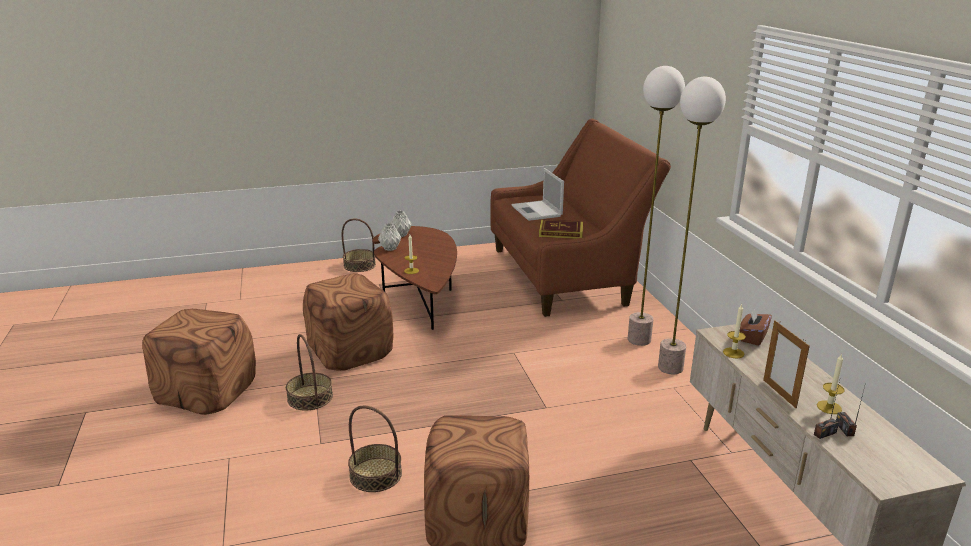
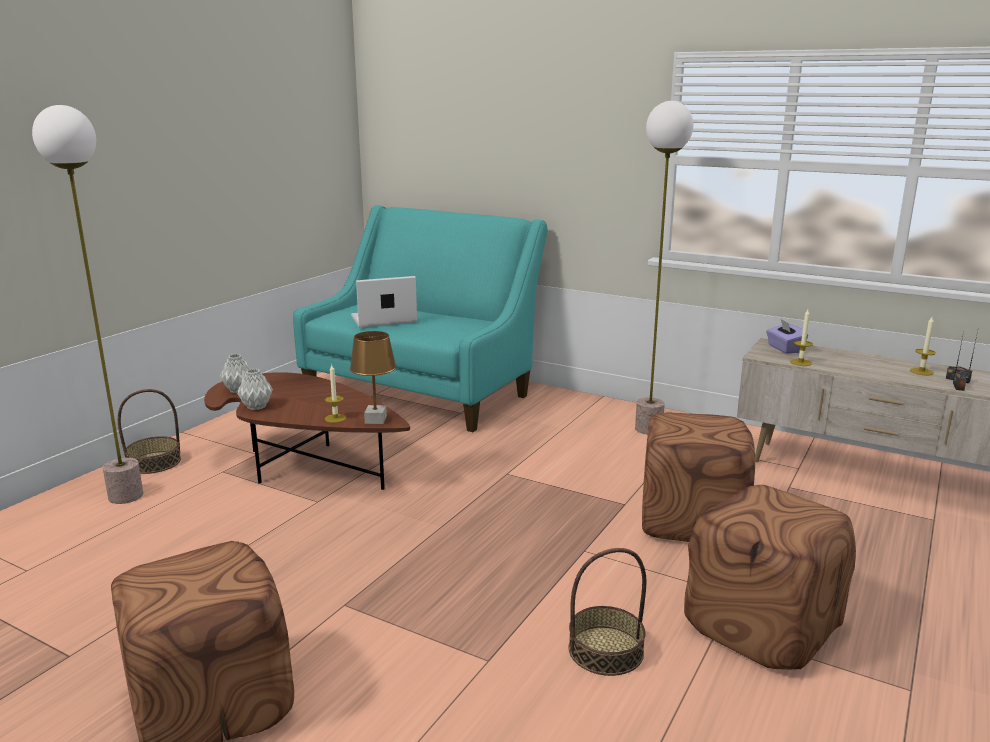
camera: 45 degrees left, 5 degrees down
(310, 397) = (377, 624): basket -> none
(350, 351) = (329, 552): brown ottoman -> brown ottoman (691, 521)
(428, 280) = (375, 420): none -> brown table lamp
(537, 211) = (382, 319): laptop -> laptop turned 135 degrees clockwise
(561, 232) = (448, 329): book -> none
(566, 275) = (423, 390): brown sofa -> turquoise sofa
(639, 339) = (586, 418): floor lamp -> floor lamp (126, 496)
(752, 337) = (784, 349): brown tissue box -> purple tissue box
(779, 393) = (883, 375): picture frame -> none

